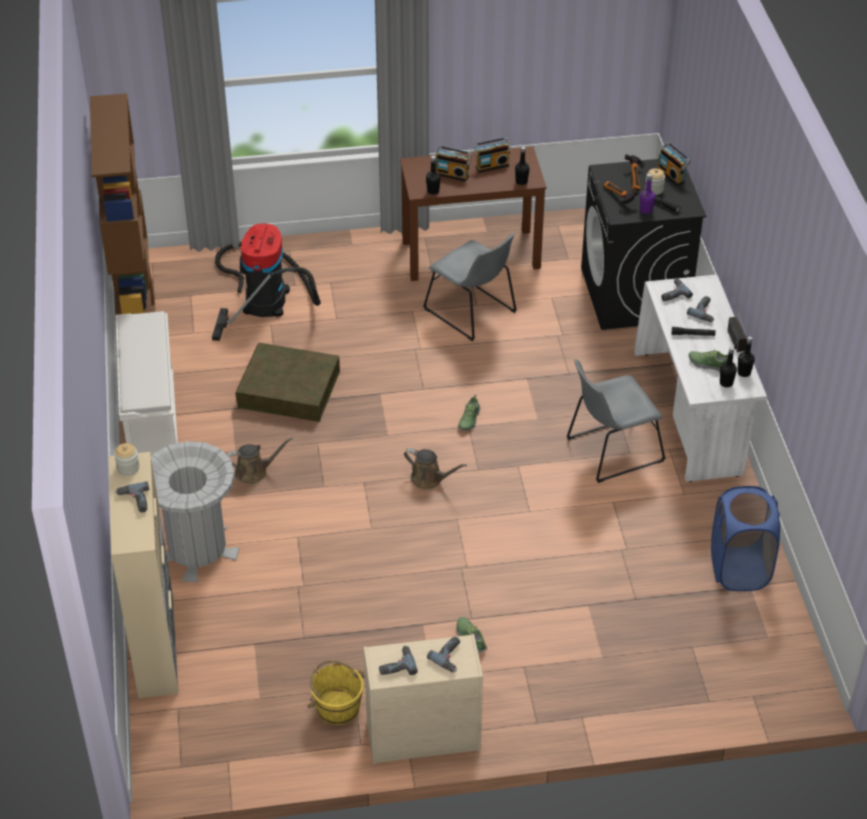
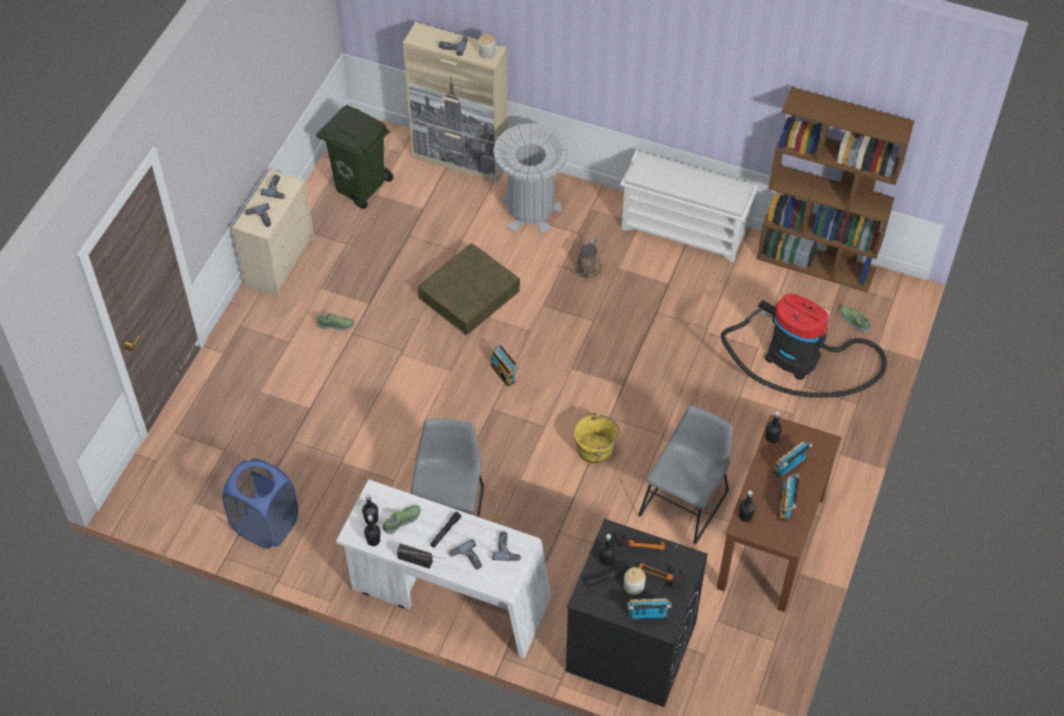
camera: 120 degrees right, 10 degrees up
(255, 721) = (360, 185): none -> green trash can
(289, 389) = (667, 328): brown storage box -> brown storage box (469, 294)
(337, 707) = (338, 229): yellow bucket -> yellow bucket (595, 449)
(429, 479) = (504, 373): brown watering can -> radio
(469, 419) = (552, 430): shoe -> shoe (854, 320)
(472, 312) = (685, 501): grey chair -> grey chair turned 135 degrees clockwise
(646, 210) = (606, 560): purple bottle -> black bottle

